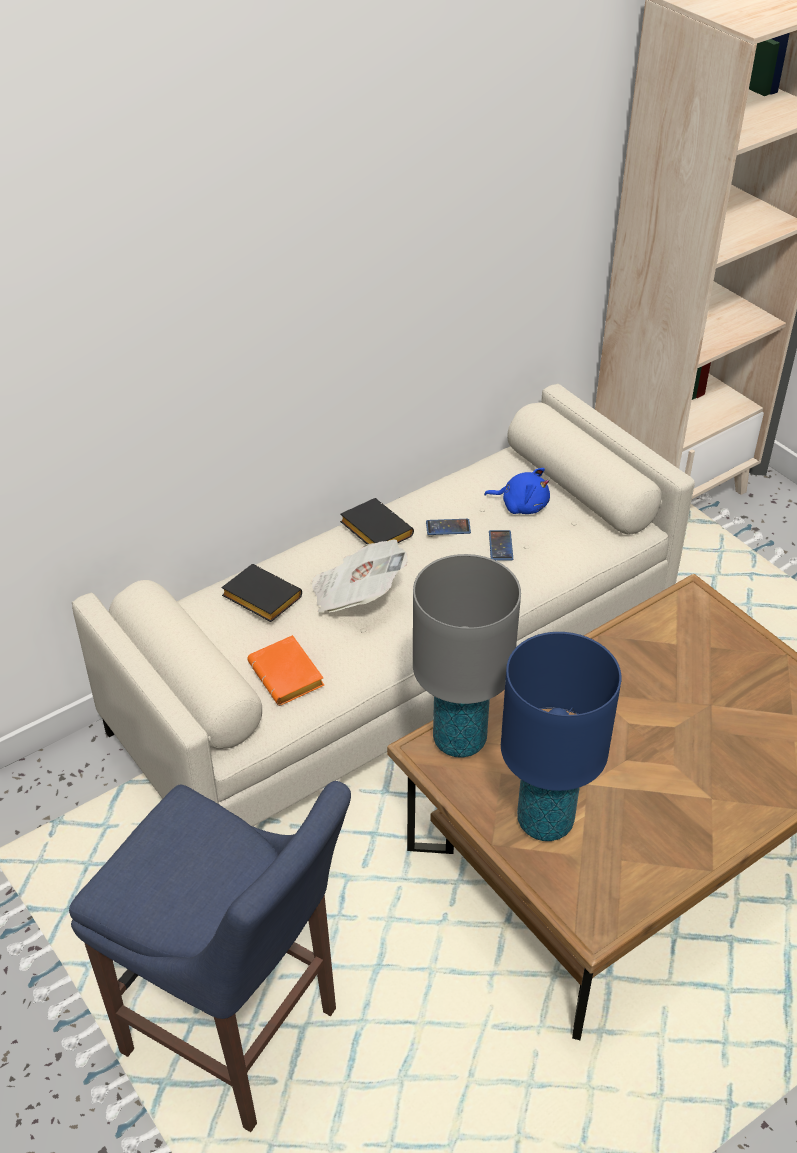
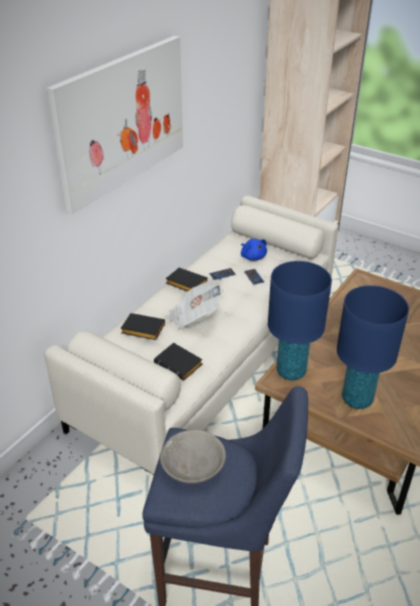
camera: 20 degrees left, 5 degrees down
(173, 858) = (193, 467): none -> grey bowl
(262, 243) = (121, 121): none -> picture
(289, 676) = (180, 365): orange book -> black book
(459, 740) = (291, 372): grey table lamp -> blue table lamp
(521, 505) = (253, 256): blue plush toy -> blue plush toy turned 60 degrees clockwise

